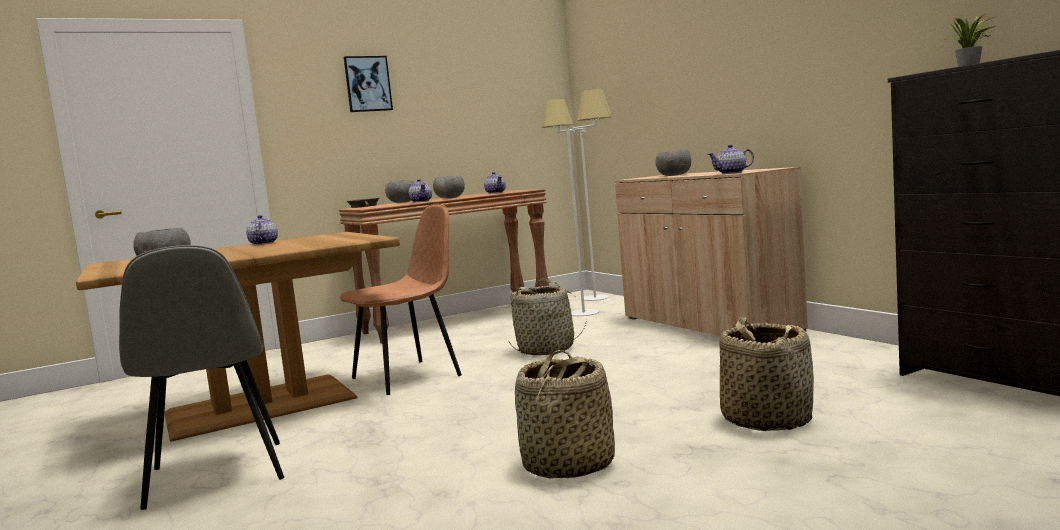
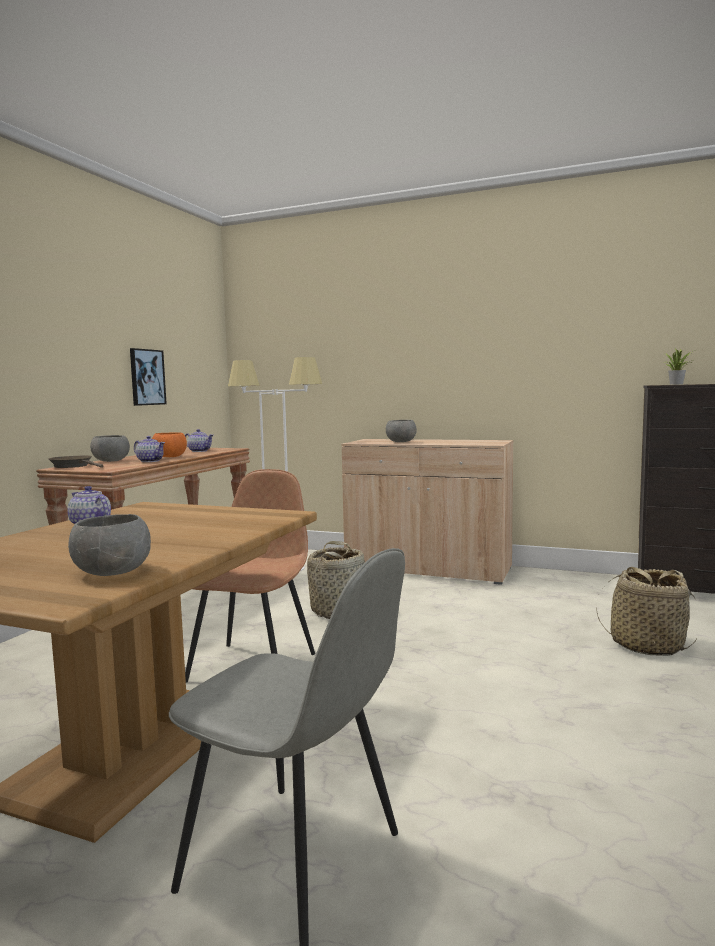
camera: 40 degrees left, 0 degrees up
(367, 84) = (66, 318): picture -> picture (147, 377)
(449, 198) = (169, 457): grey bowl -> orange bowl
(567, 465) = (617, 722): basket -> none
(732, 173) = (484, 444): teapot -> none

